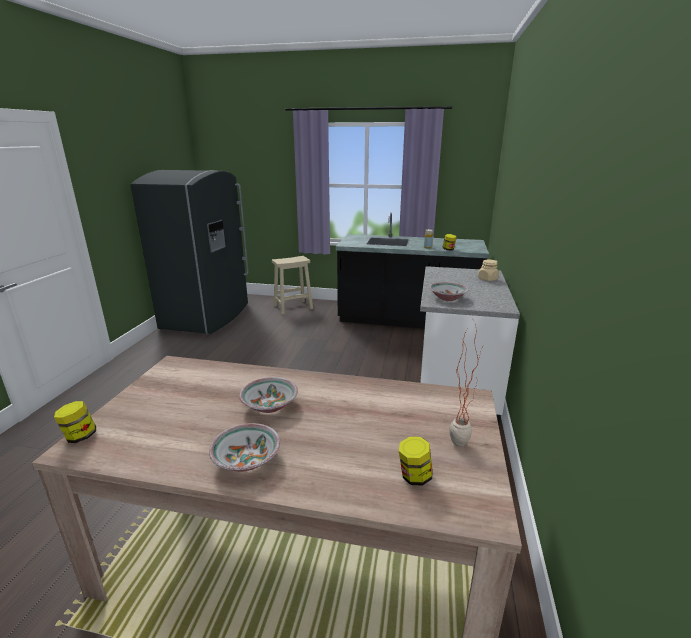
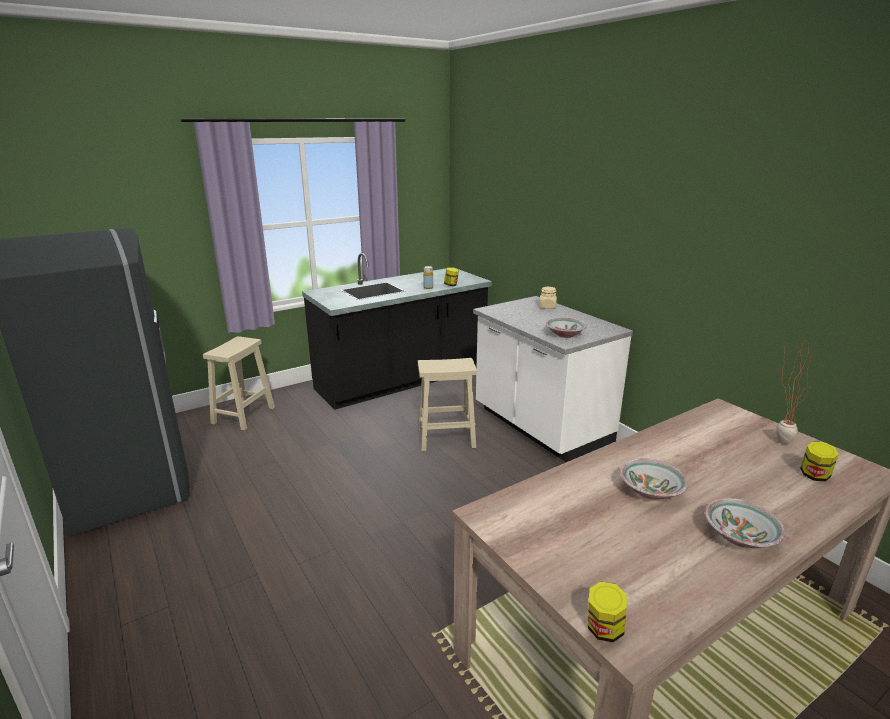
camera: 45 degrees left, 0 degrees up
(375, 363) = (447, 438): none -> beige stool

